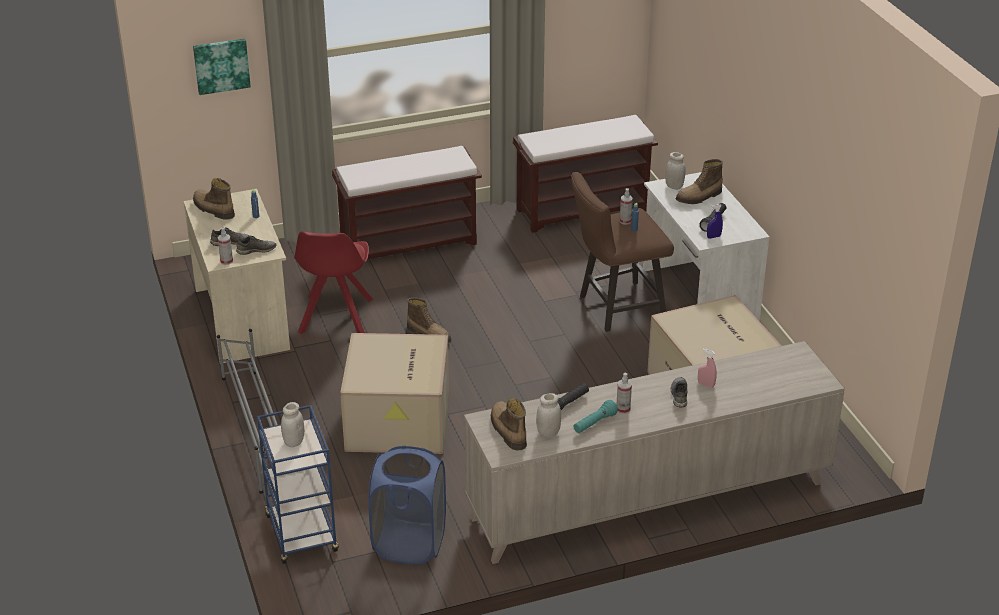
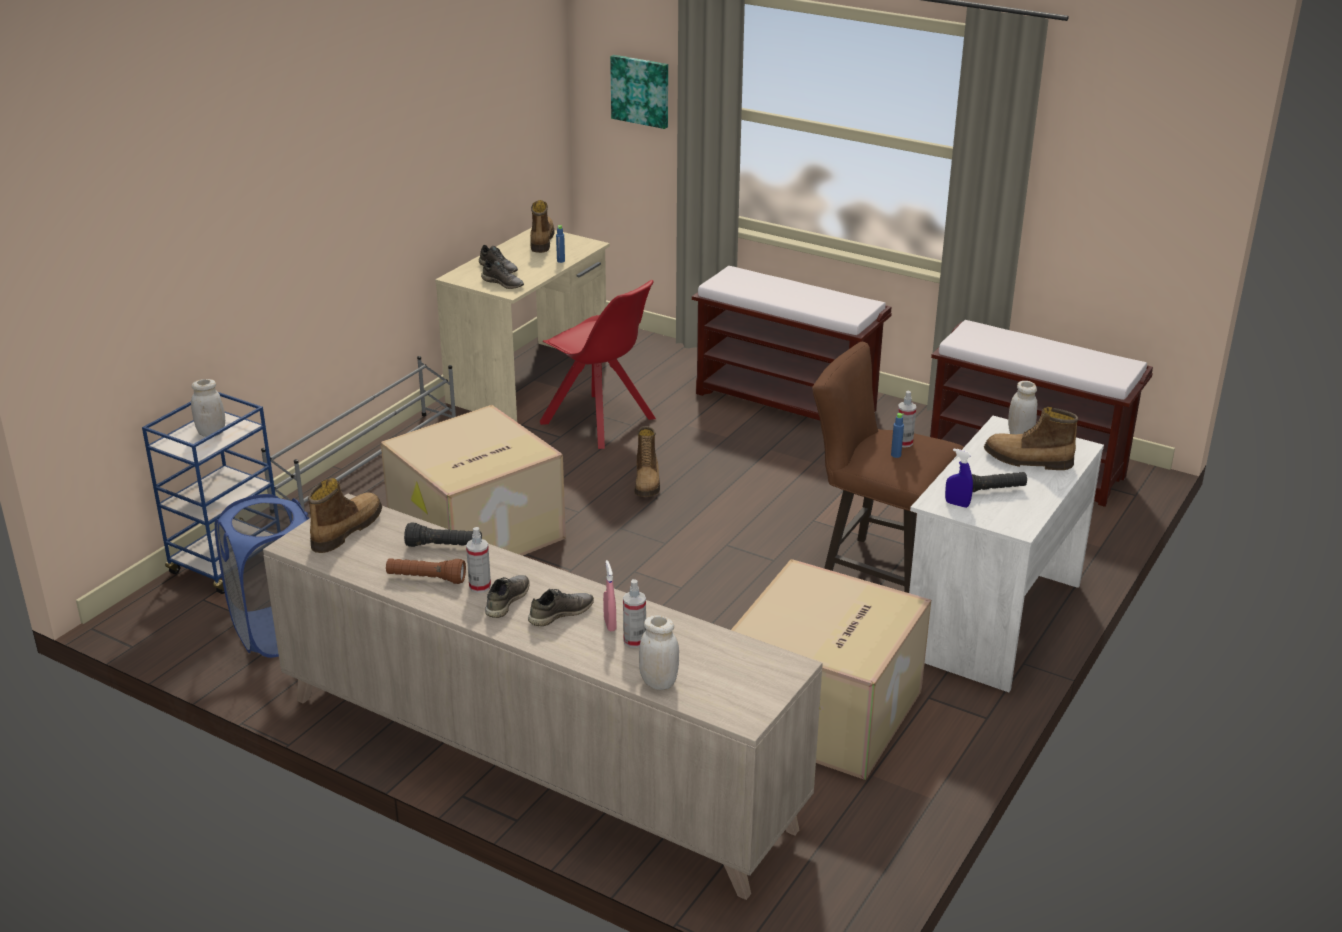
camera: 50 degrees right, 5 degrees down
(226, 261) = (464, 279): spray bottle -> spray bottle (634, 641)
(335, 317) = (600, 422): red chair -> red chair turned 105 degrees counterclockwise
(548, 433) = (371, 556): white jar -> white jar (658, 682)
(594, 423) = (426, 579): turquoise flashlight -> brown flashlight
(647, 407) = (506, 601): none -> grey shoe

